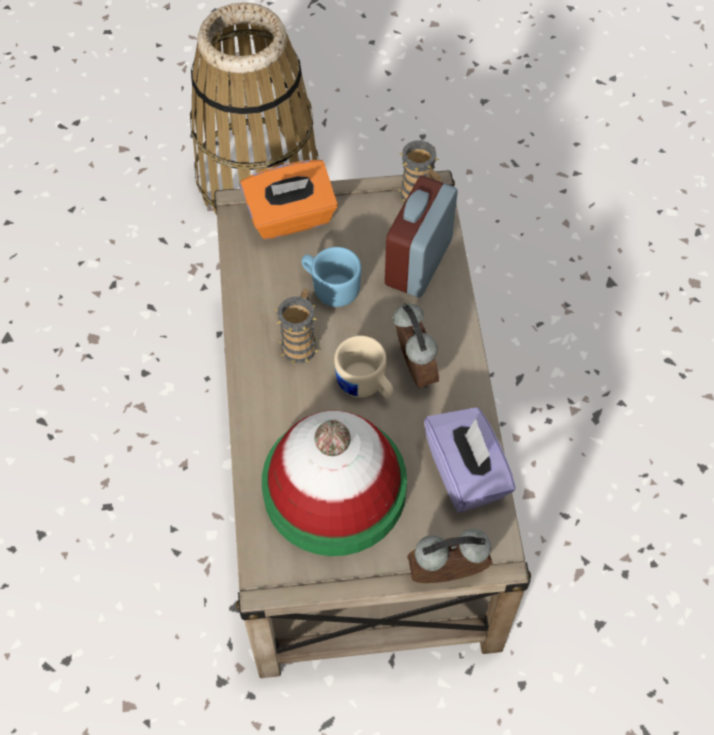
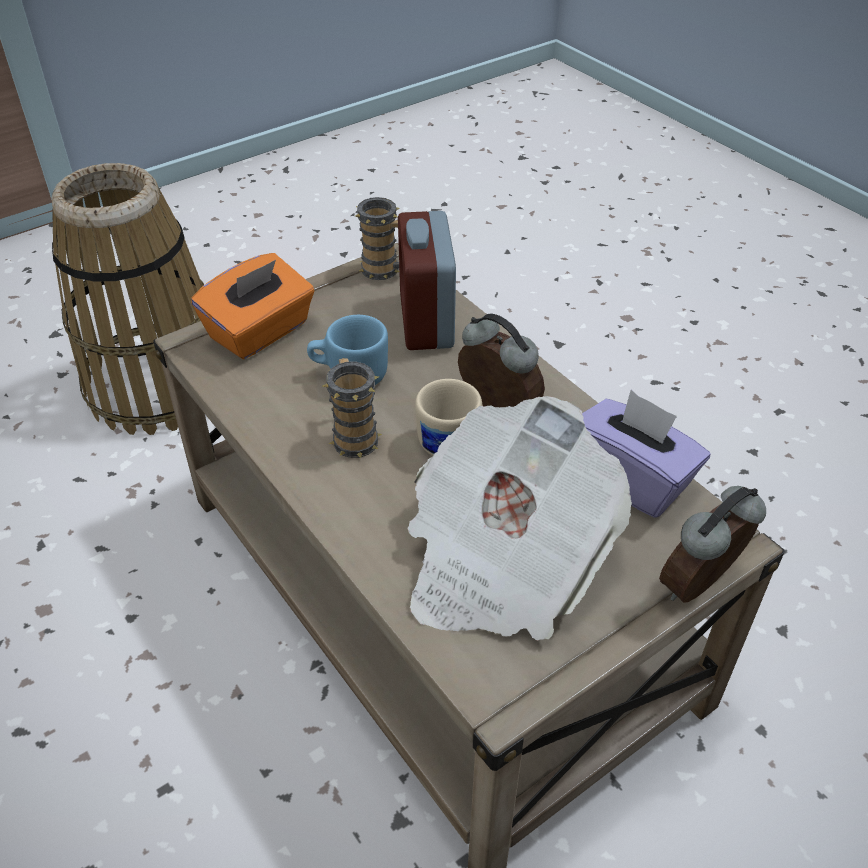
camera: 30 degrees left, 15 degrees down
(334, 488) = (503, 559): hat -> newspaper

